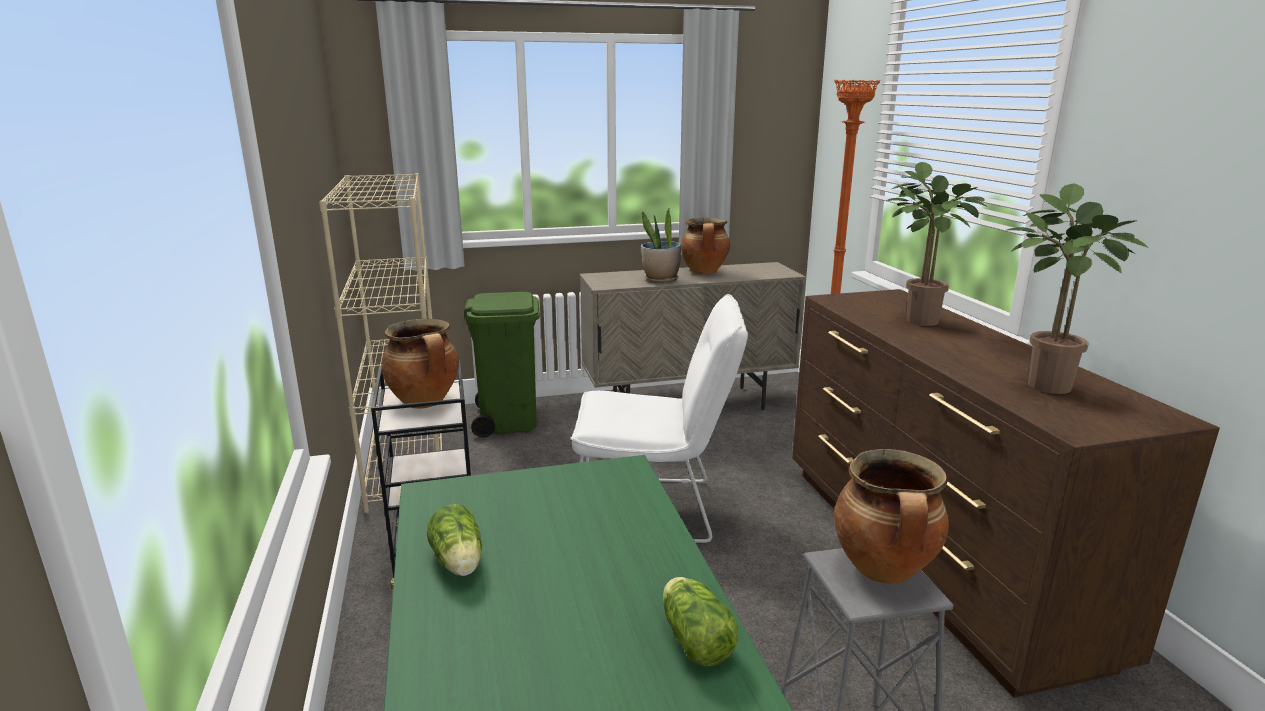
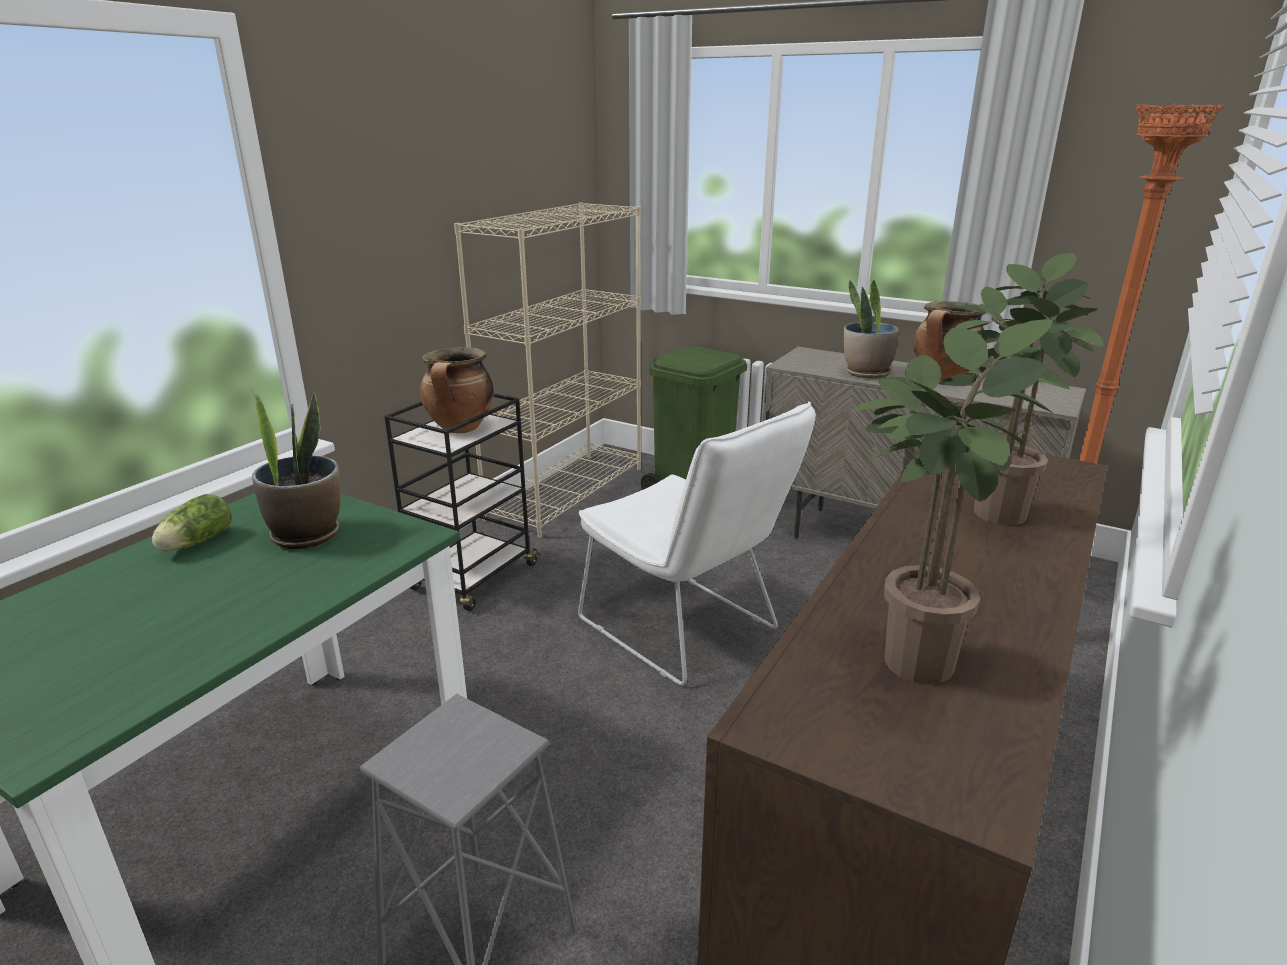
camera: 45 degrees right, 5 degrees up
(541, 508) = (307, 534): none -> potted plant
(694, 637) = (158, 672): lettuce -> none
(885, 571) = (472, 754): cooking pot -> none

